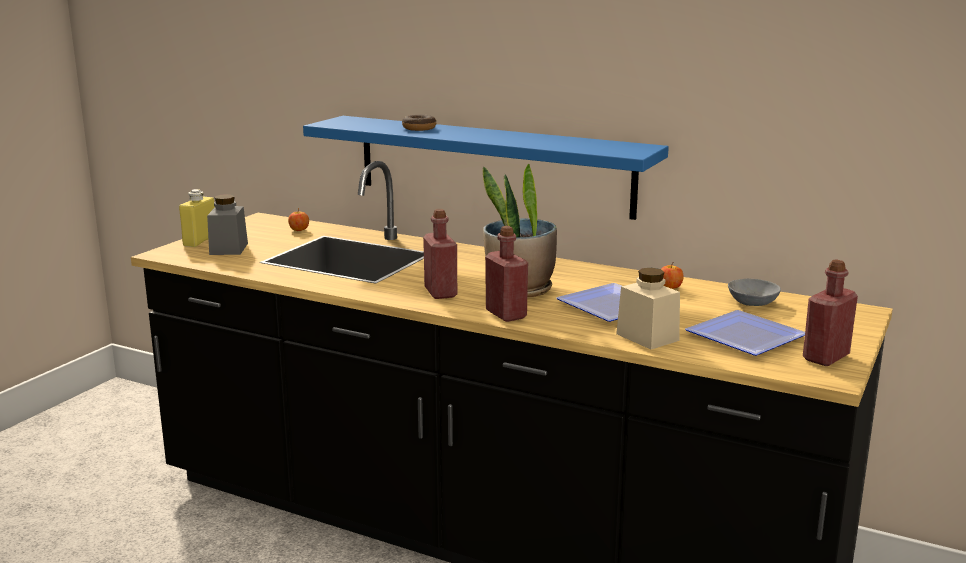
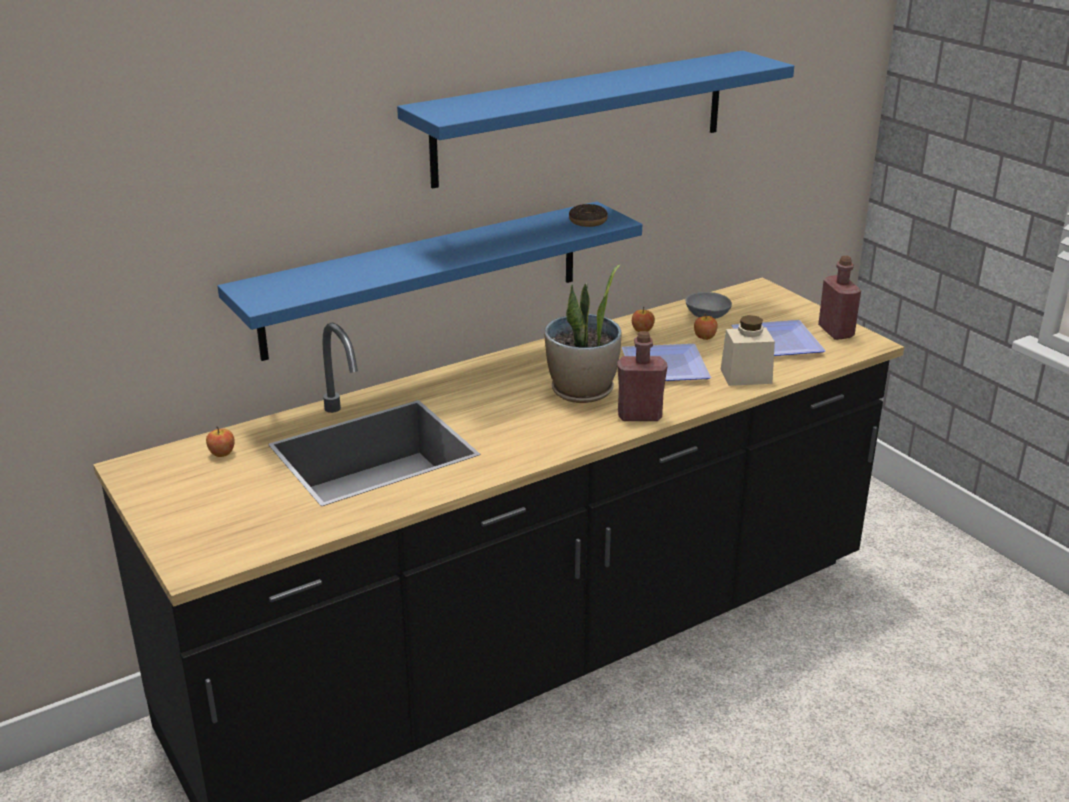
camera: 60 degrees left, 10 degrees up
(200, 241) = (174, 530): yellow bottle -> none
(229, 249) = (238, 516): grey jar -> none
(419, 128) = (370, 267): donut -> donut (588, 221)
(440, 292) = (548, 429): red bottle -> none
(655, 54) = (583, 117): none -> blue shelf
(700, 309) = (704, 337): none -> apple

